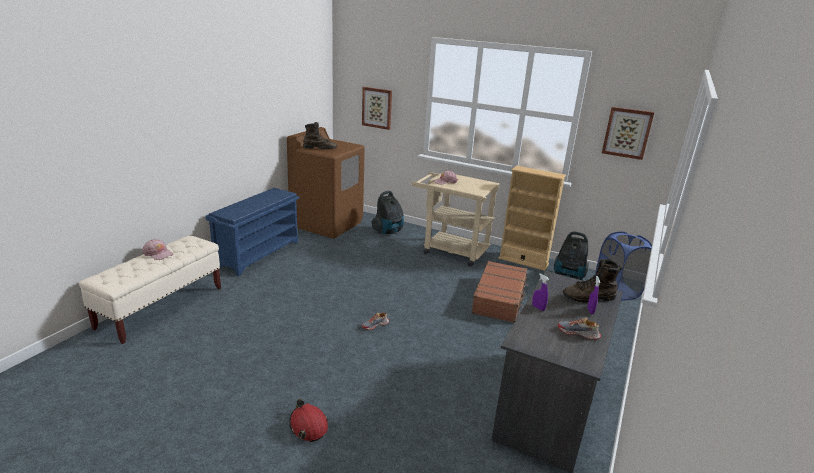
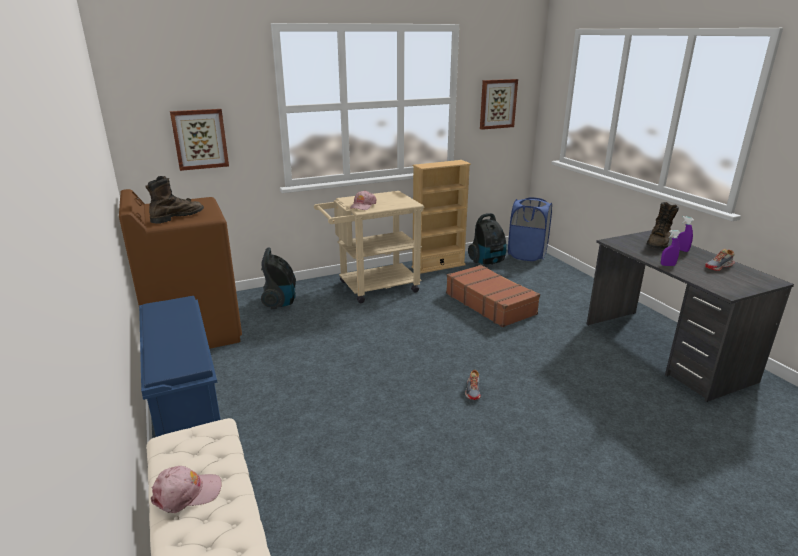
camera: 50 degrees left, 0 degrees up
(308, 426) = (639, 516): red hard hat -> none

